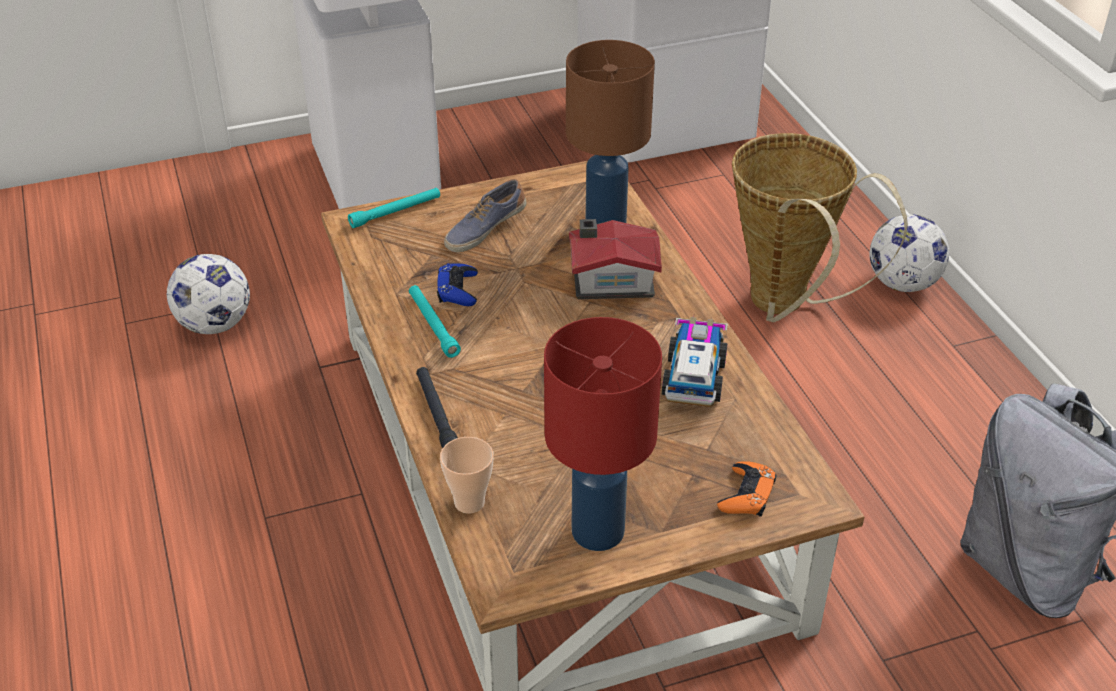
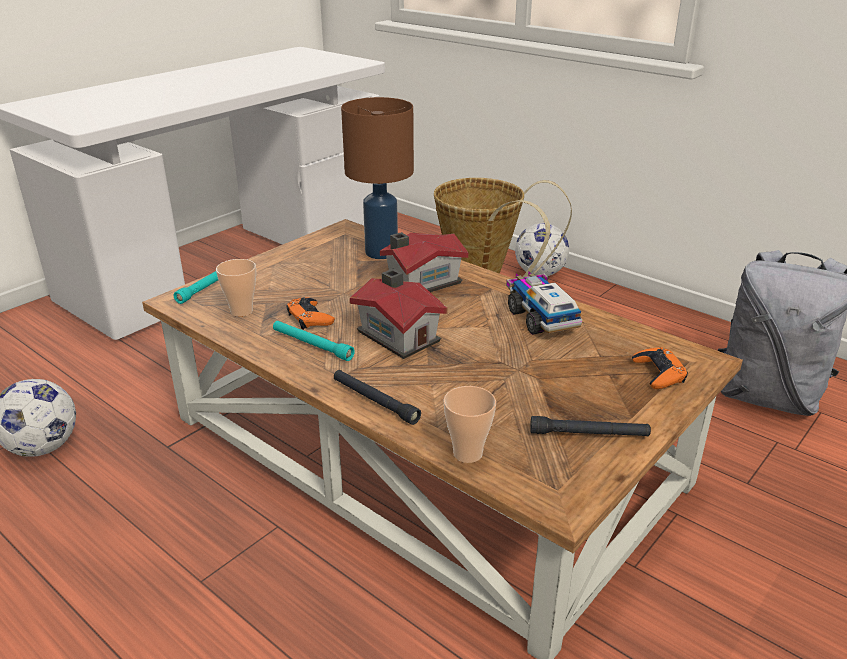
camera: 30 degrees left, 10 degrees down
(401, 258) = (241, 311): none -> cup
(457, 290) = (310, 318): blue game controller -> orange game controller
(484, 230) = (294, 278): shoe -> none
(526, 343) = (399, 335): none -> toy house
(599, 531) = (589, 434): red table lamp -> black flashlight

